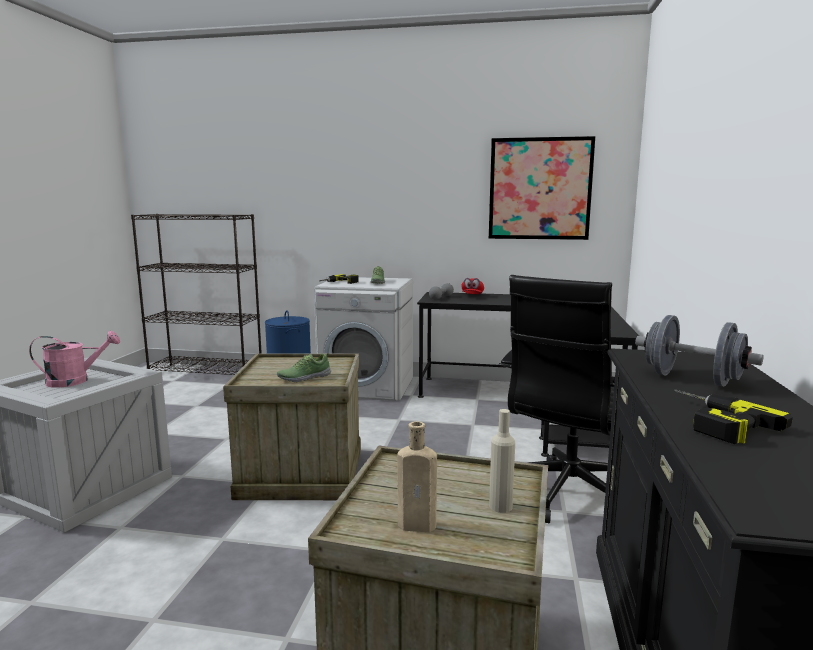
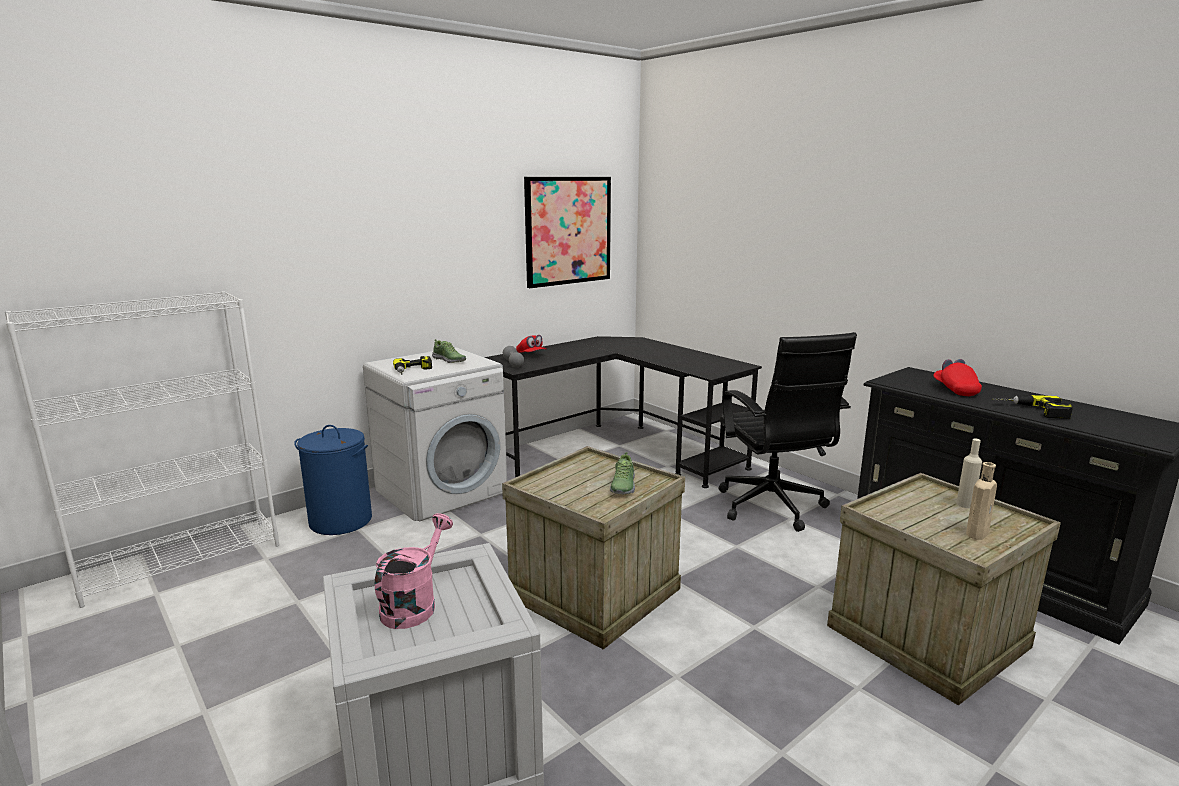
camera: 50 degrees left, 5 degrees up
(207, 372) = (181, 560): black bookcase -> white bookcase
(692, 379) = (955, 390): grey dumbbell -> red cap

